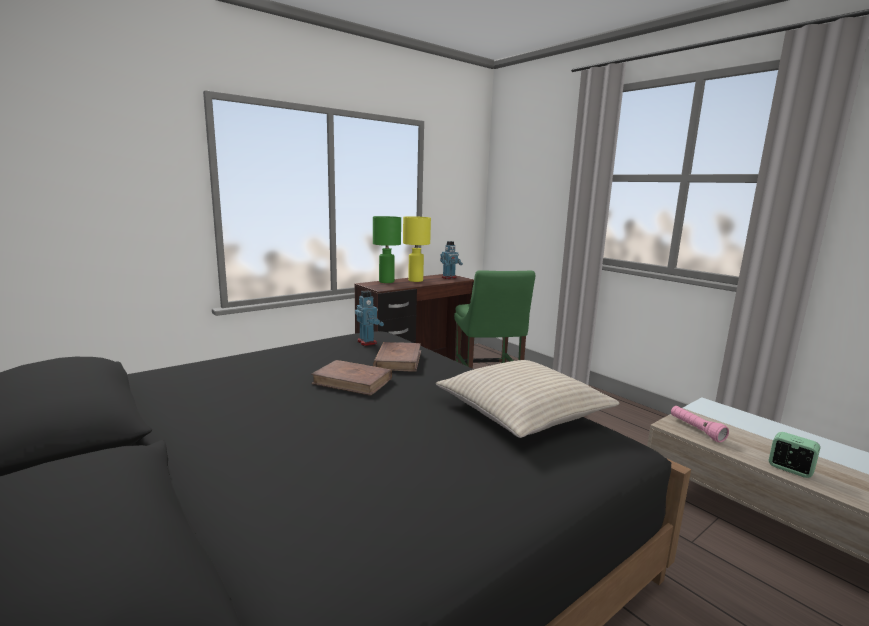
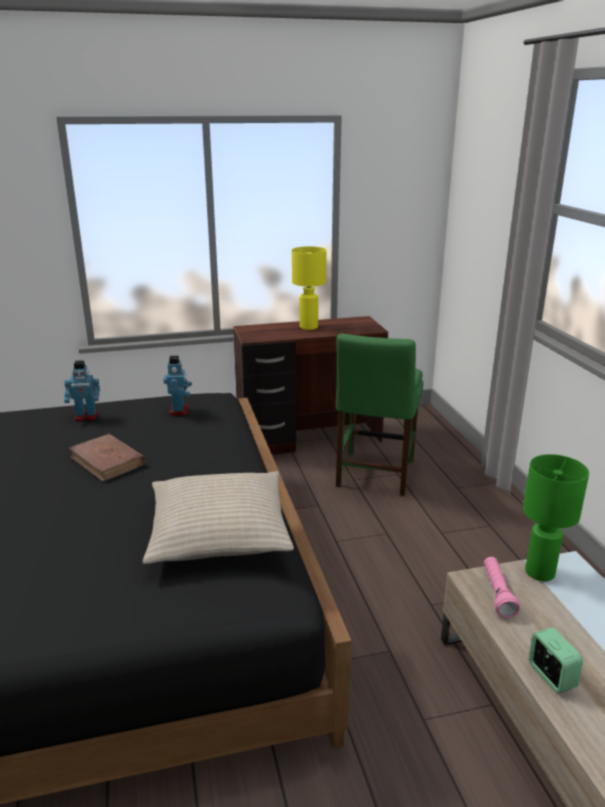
camera: 25 degrees right, 10 degrees up
(386, 282) = (271, 327): green table lamp -> green table lamp (540, 573)
(398, 360) = (180, 440): brown book -> none
(449, 278) = (357, 325): toy robot -> toy robot (86, 417)

